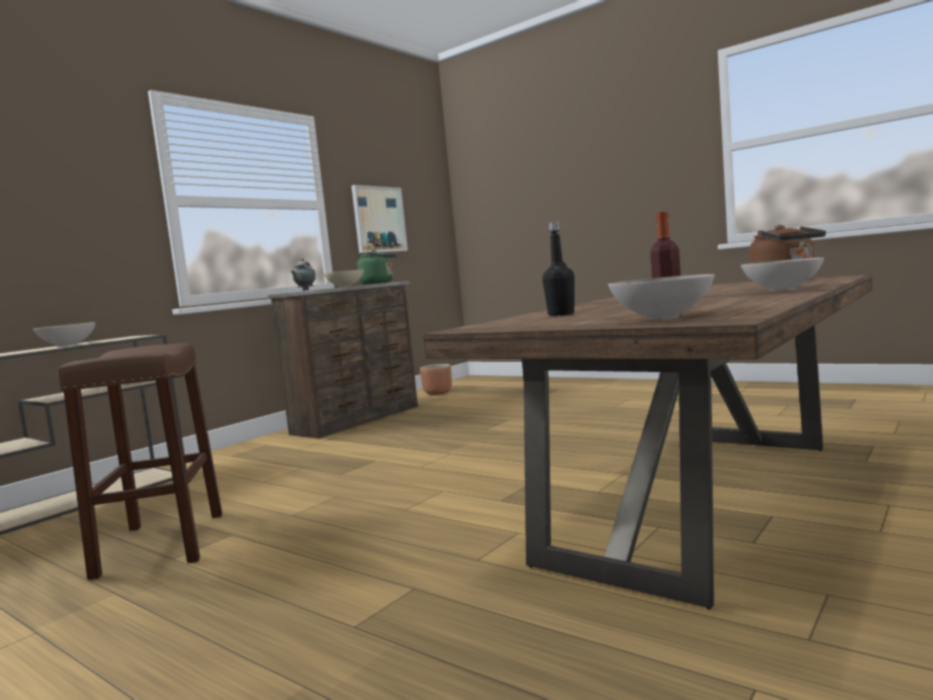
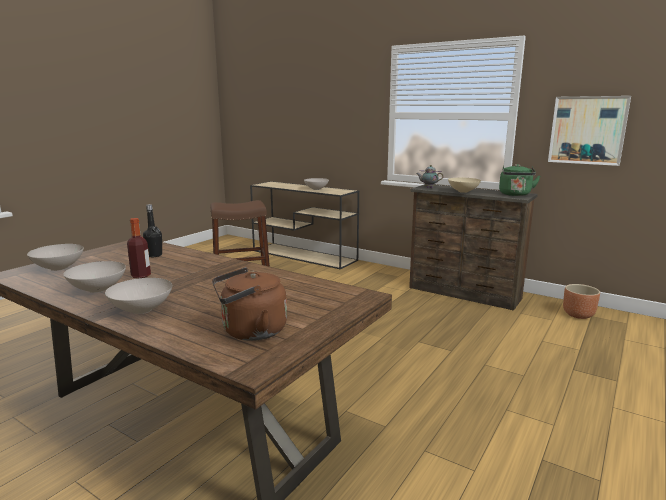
camera: 85 degrees right, 10 degrees up
(742, 299) = (98, 290): none -> white bowl

